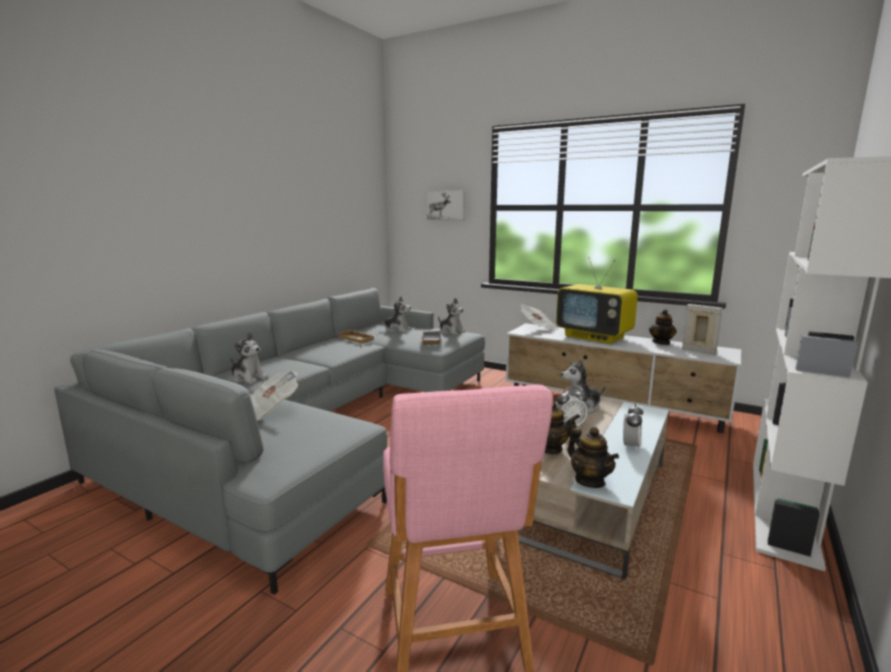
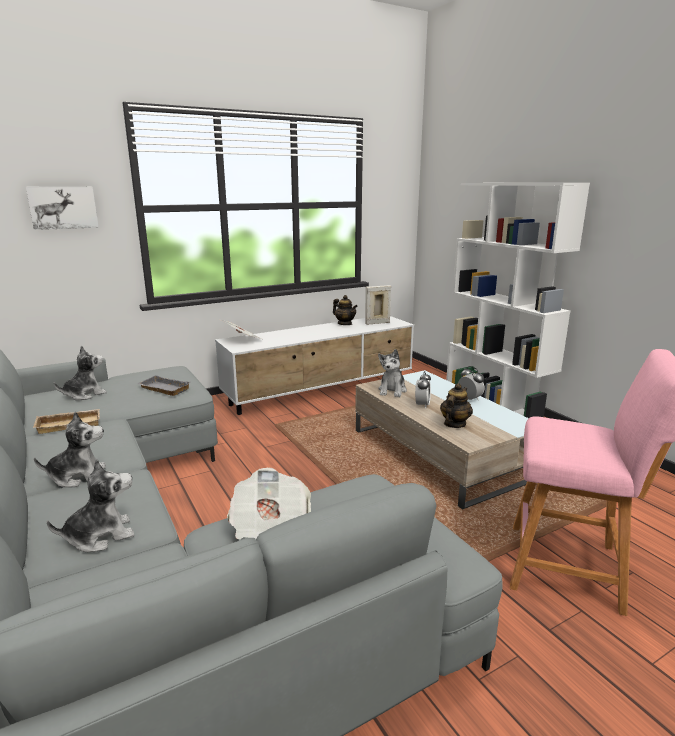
camera: 60 degrees left, 5 degrees up
(451, 332) = (151, 373): plush toy -> plush toy (78, 476)
(590, 481) = (511, 427): teapot -> none
(595, 337) = (300, 333): television -> none

